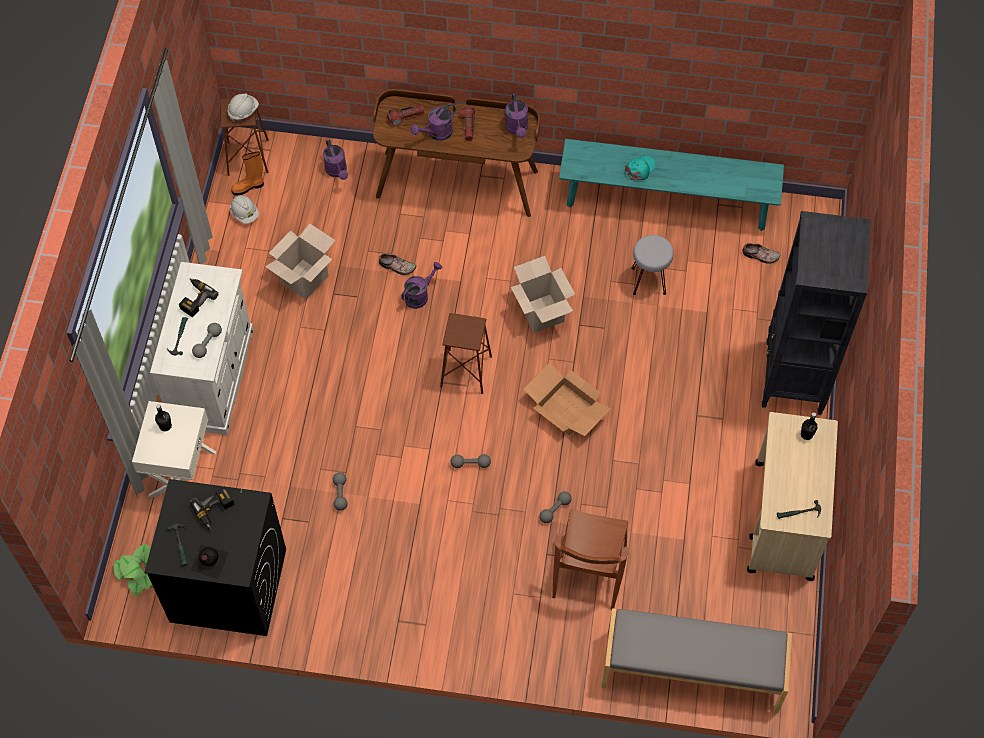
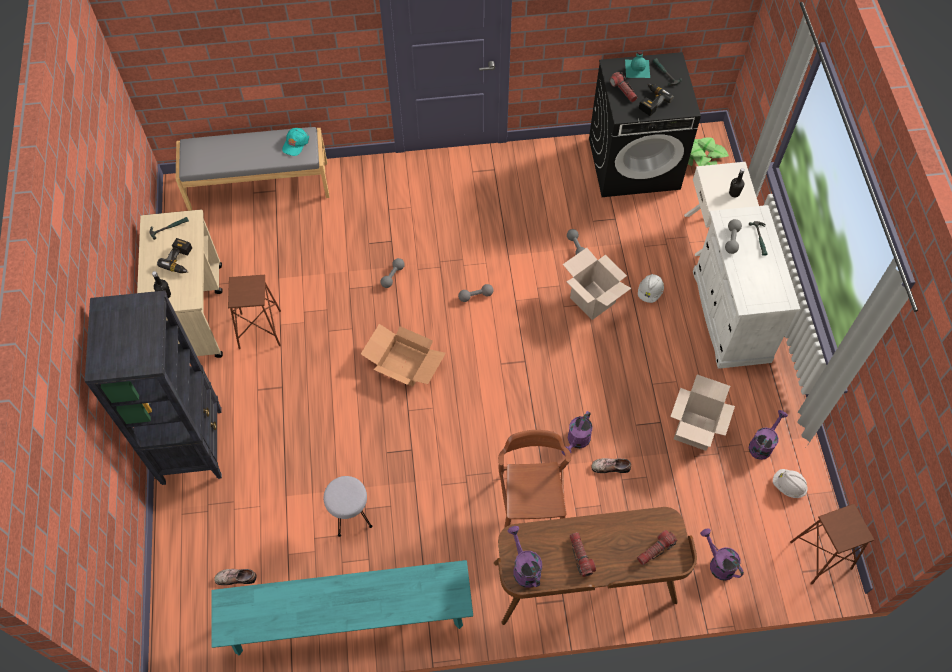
camera: 165 degrees right, 0 degrees up
(195, 299) = (766, 276): power drill -> power drill (181, 260)
(208, 561) = (638, 68): black bottle -> turquoise bottle
(240, 534) = (623, 90): none -> flashlight
(243, 111) = (840, 529): white hard hat -> white hard hat (650, 292)
(249, 187) = (800, 519): orange boot -> none
(436, 134) = (612, 536): purple watering can -> purple watering can (762, 444)
(466, 371) = (506, 376): brown stool -> brown stool (260, 329)
(541, 313) = (451, 452): cardboard box -> cardboard box (592, 300)
(589, 572) = (353, 236): brown chair -> brown chair (531, 505)
(640, 169) = (378, 595): turquoise cap -> turquoise cap (295, 143)

